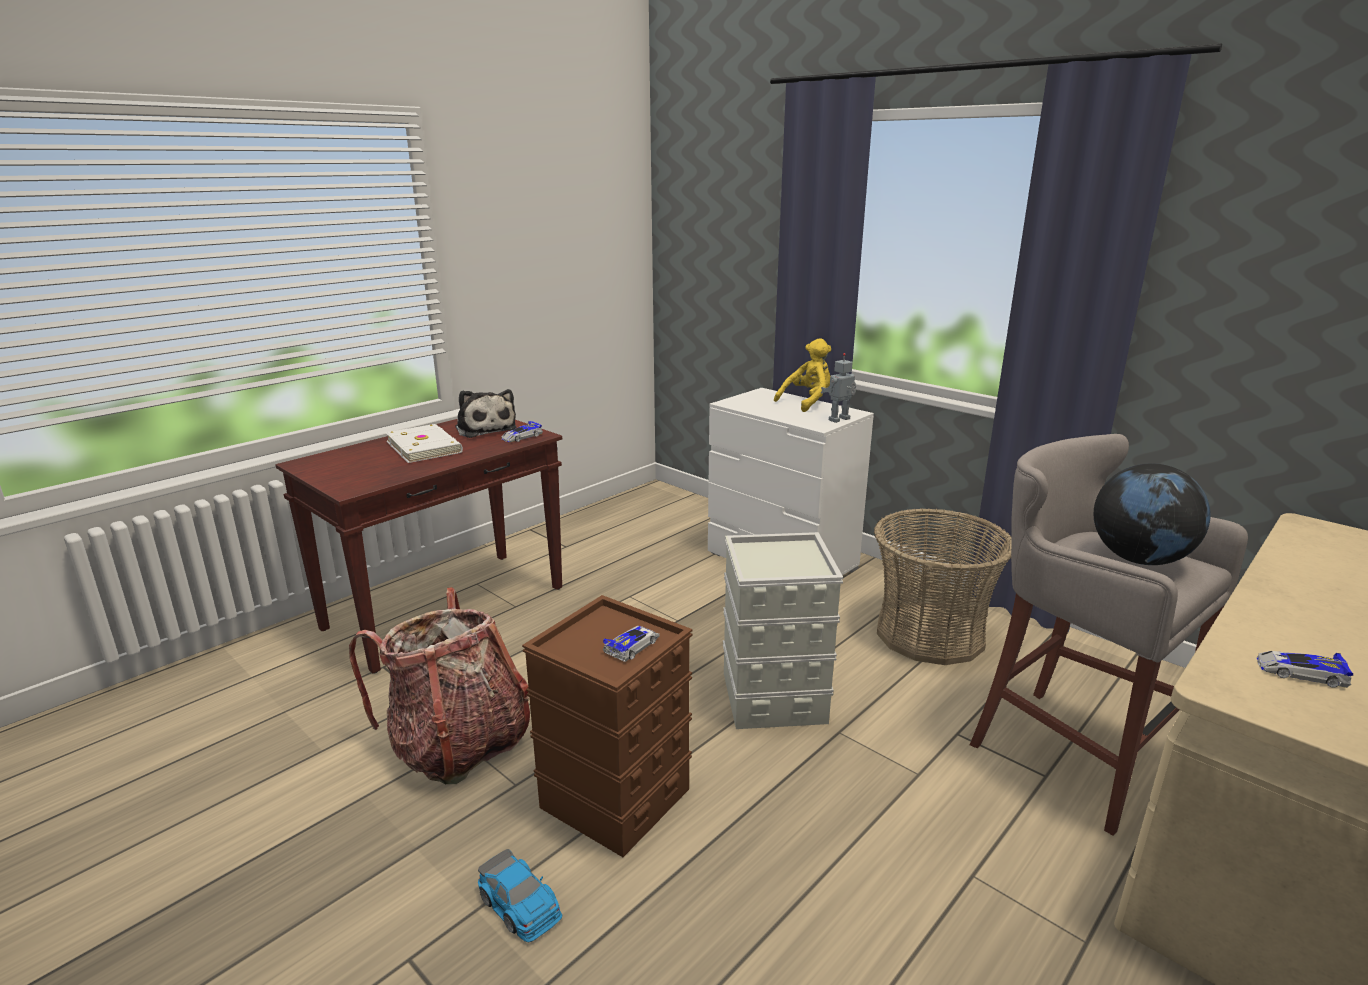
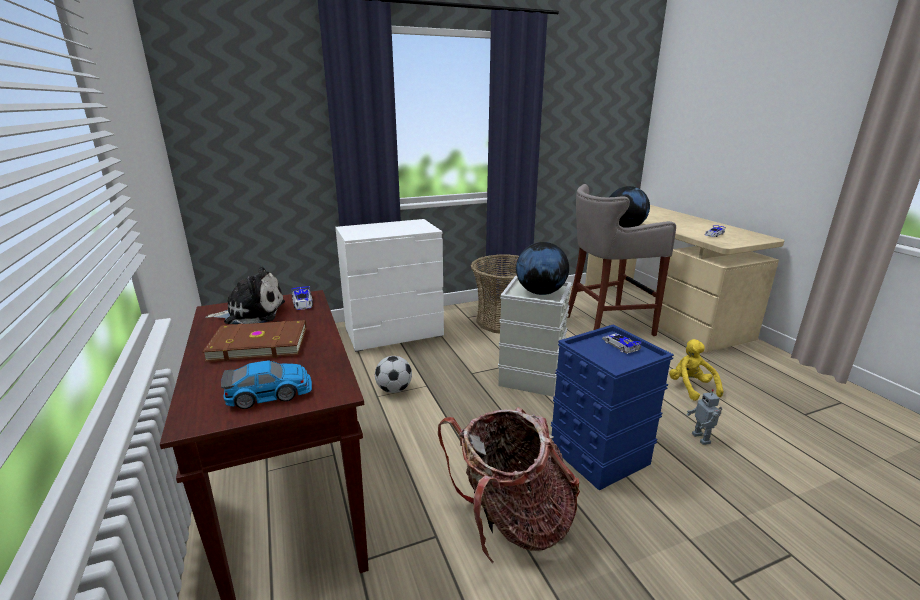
camera: 65 degrees left, 0 degrees up
(425, 446) = (259, 343): white book -> brown book
(520, 905) = (686, 516): toy car -> toy car (270, 393)
(613, 798) = (599, 456): brown storage box -> blue storage box
(651, 602) = (394, 390): none -> football
(779, 563) = (540, 292): none -> globe
(807, 402) = (384, 224): yellow plush toy -> yellow plush toy (690, 387)
(840, 420) = (426, 225): toy robot -> toy robot (702, 438)

